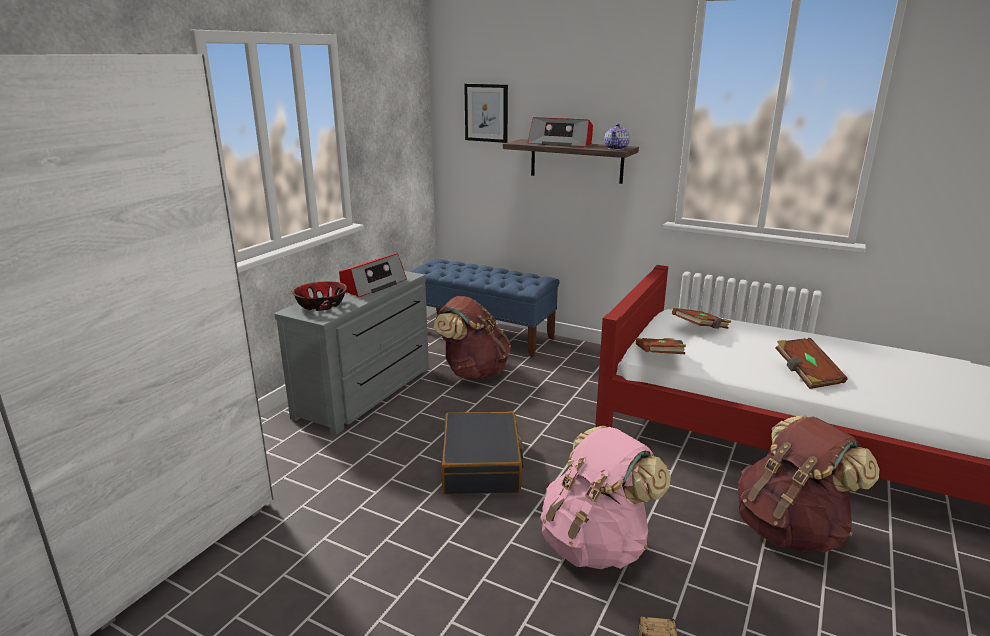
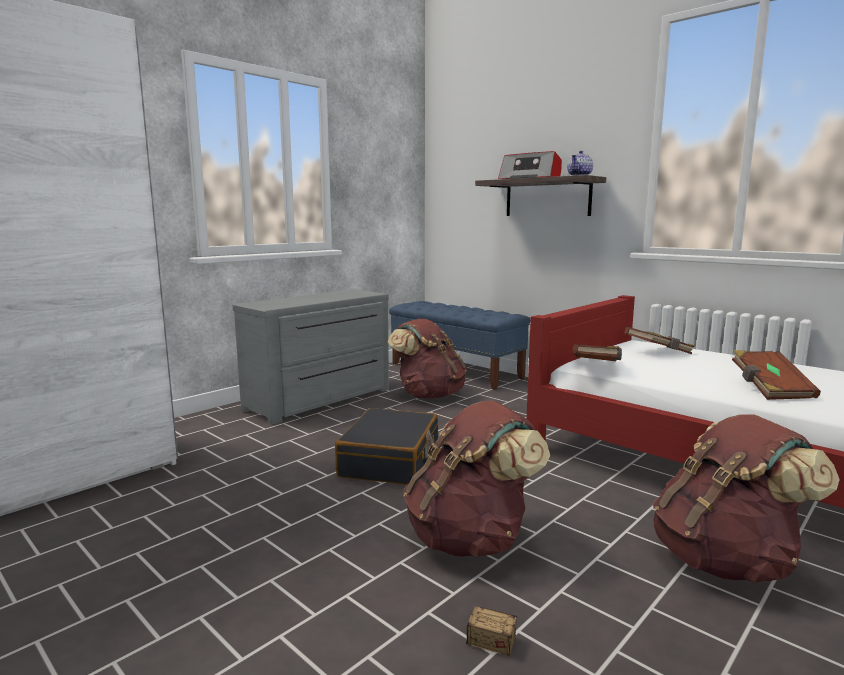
camera: 15 degrees right, 10 degrees down
(321, 305) = (276, 302): bowl -> none
(373, 285) = (334, 296): radio -> none
(486, 113) = (469, 161): picture -> none
(596, 544) = (471, 539): pink backpack -> brown backpack

